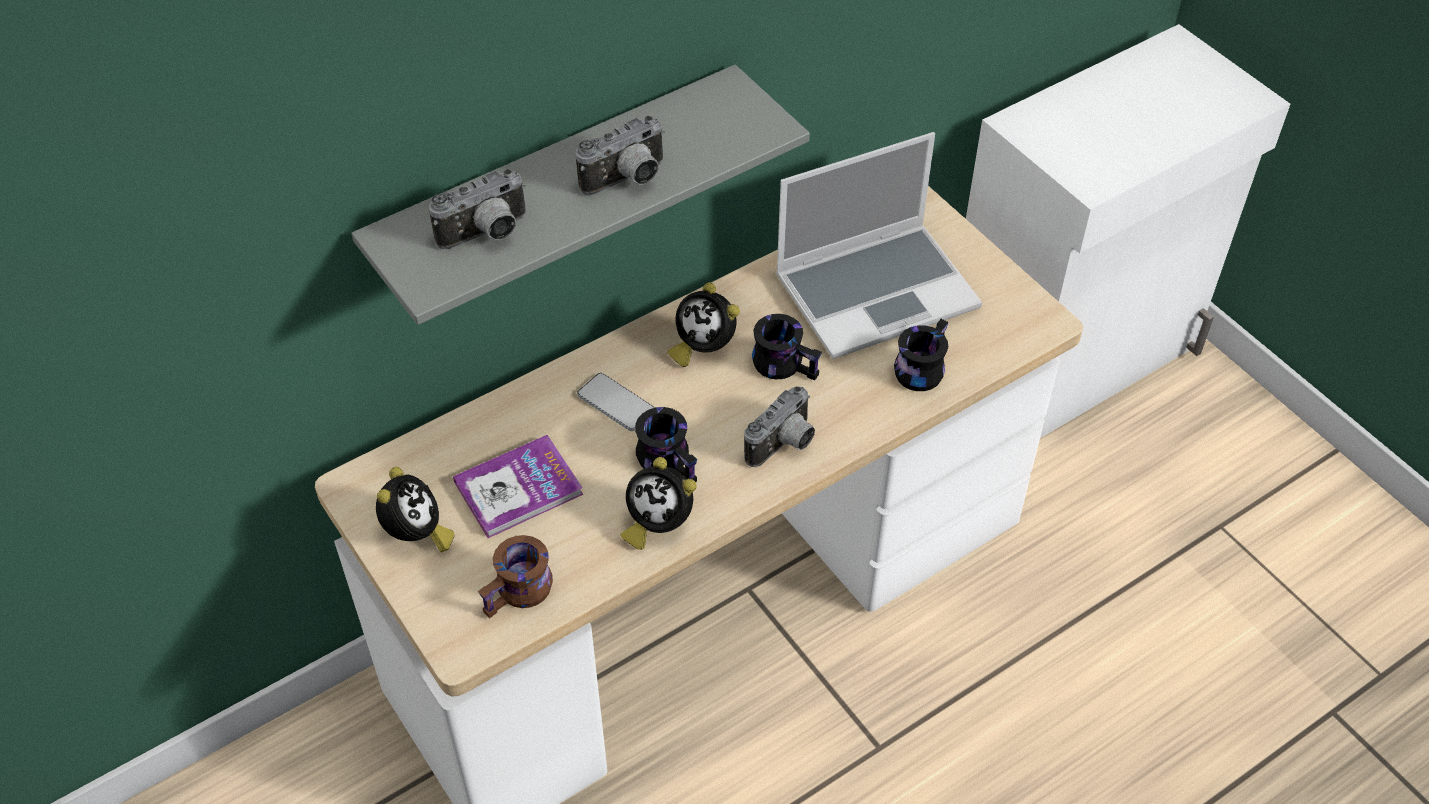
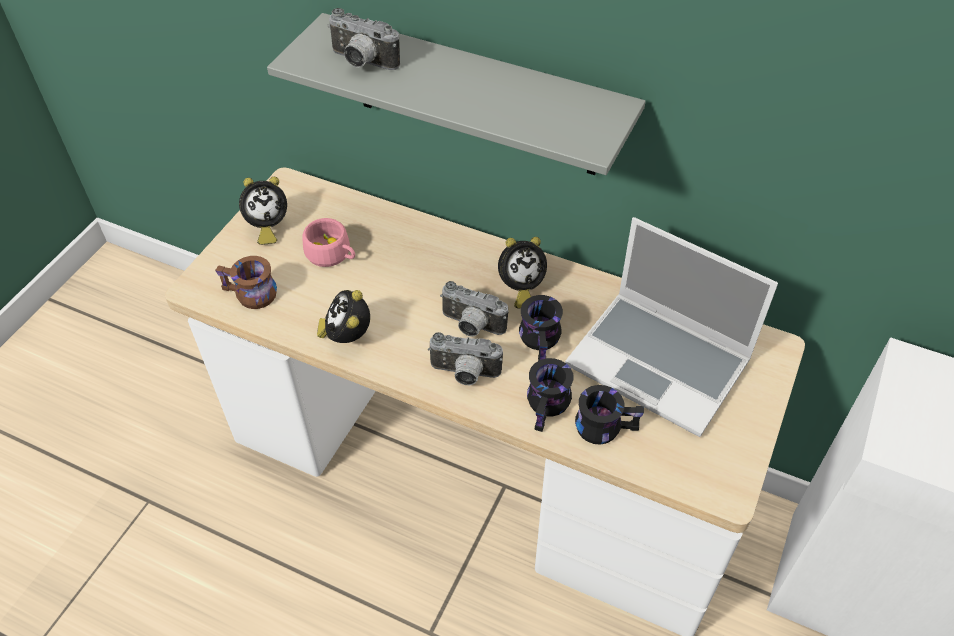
camera: 60 degrees right, 0 degrees up
(518, 488) = (332, 255): book -> pink cup
(616, 403) = (436, 267): phone -> none
(628, 181) = (467, 100): camera -> camera (471, 326)
(671, 459) = (407, 318): black mug -> black mug (550, 406)
(703, 348) = (520, 289): alarm clock -> alarm clock turned 120 degrees counterclockwise

